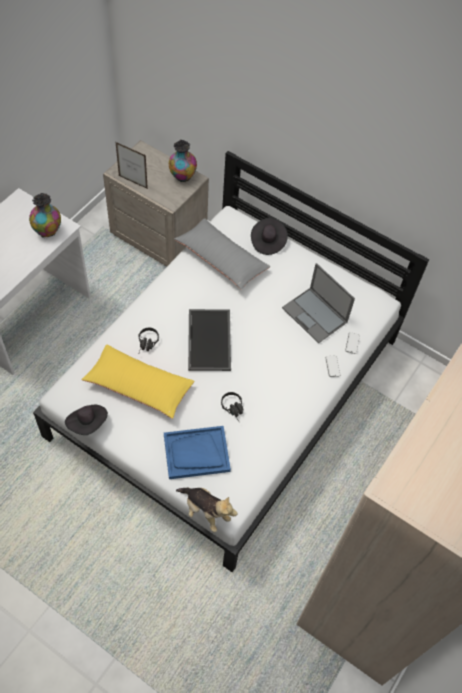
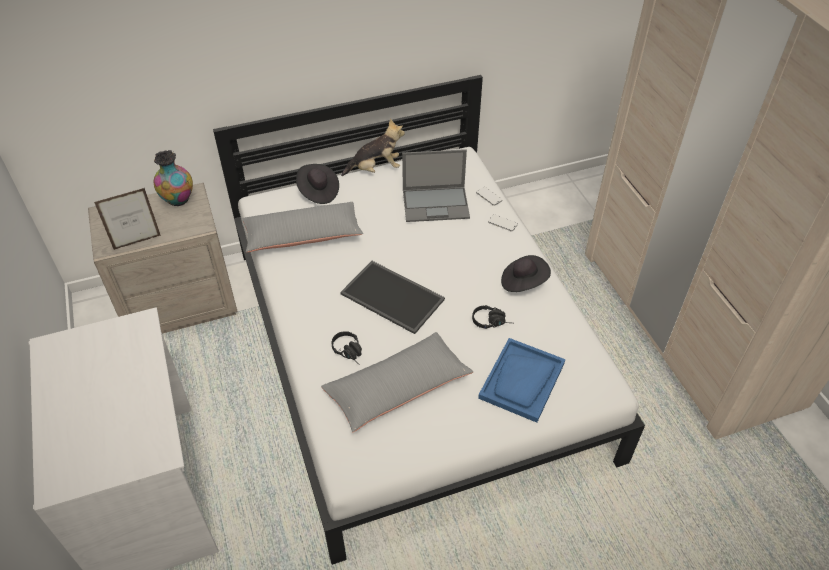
camera: 50 degrees left, 10 degrees down
(48, 231) = (130, 341): vase -> none
(88, 423) = (407, 464): black hat -> black hat (523, 282)
(139, 386) = (397, 388): yellow pillow -> grey pillow
(205, 511) = (597, 411): plush toy -> plush toy (376, 169)

